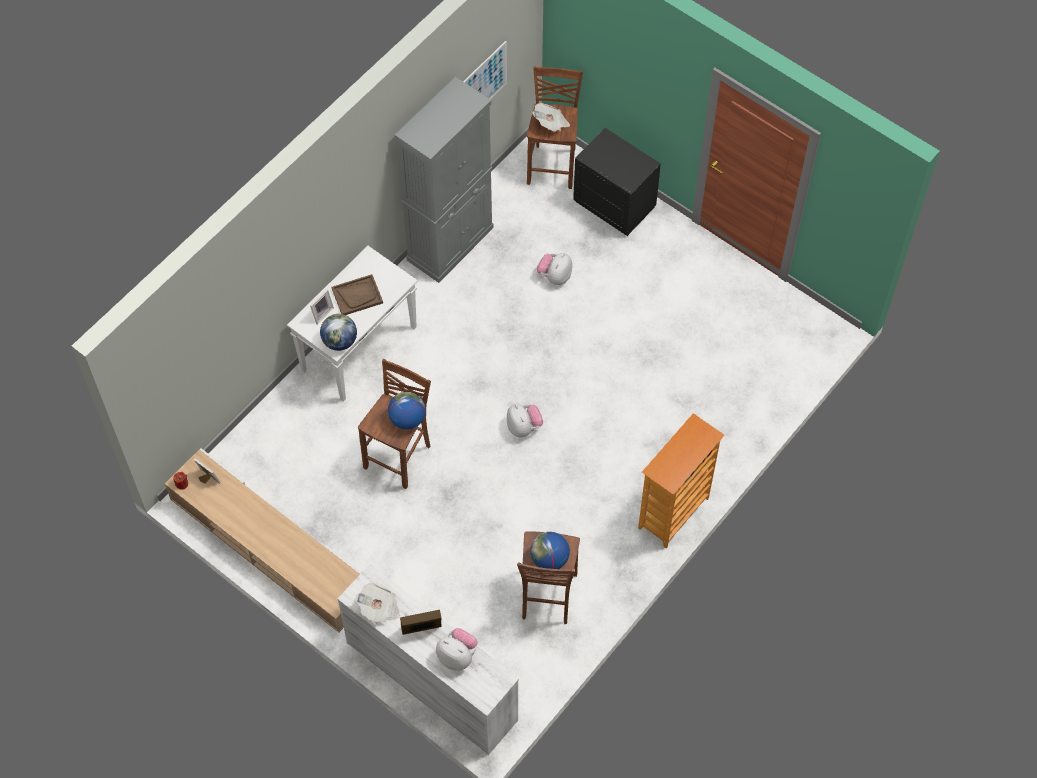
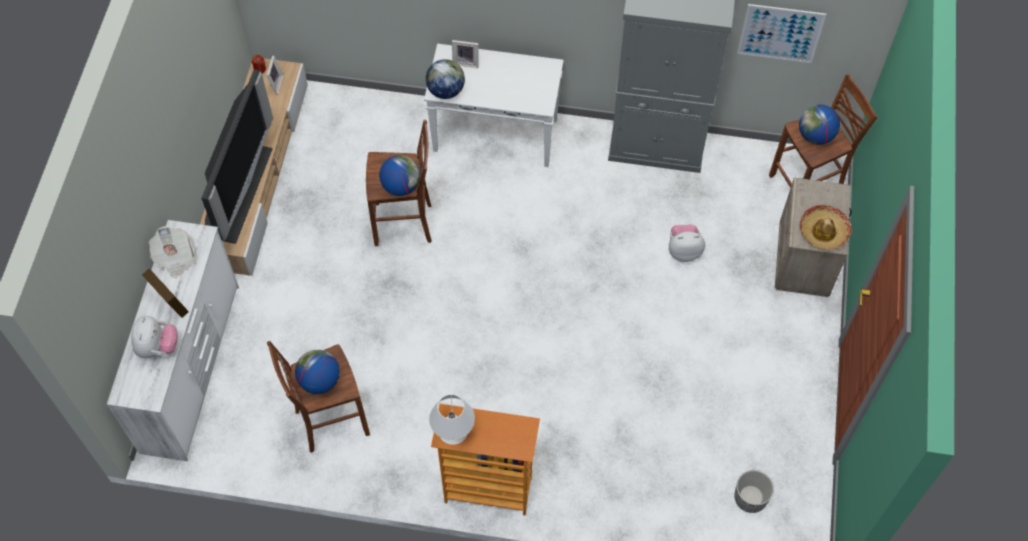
camera: 60 degrees right, 0 degrees up
(300, 558) = (237, 191): none -> television
(357, 296) = (503, 79): brown tray -> none
(524, 427) = (500, 309): plush toy -> none
(551, 123) = (815, 136): newspaper -> globe
(615, 204) = (804, 261): black nightstand -> beige nightstand
(632, 166) = (823, 231): none -> hat
(670, 473) = (453, 431): none -> white table lamp
(780, 346) = (750, 498): none -> planter

